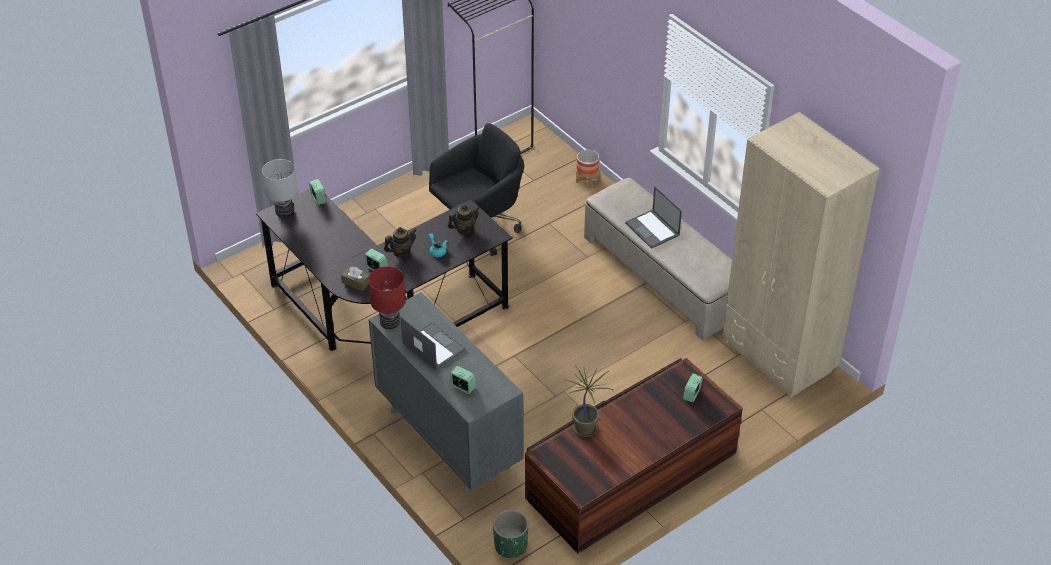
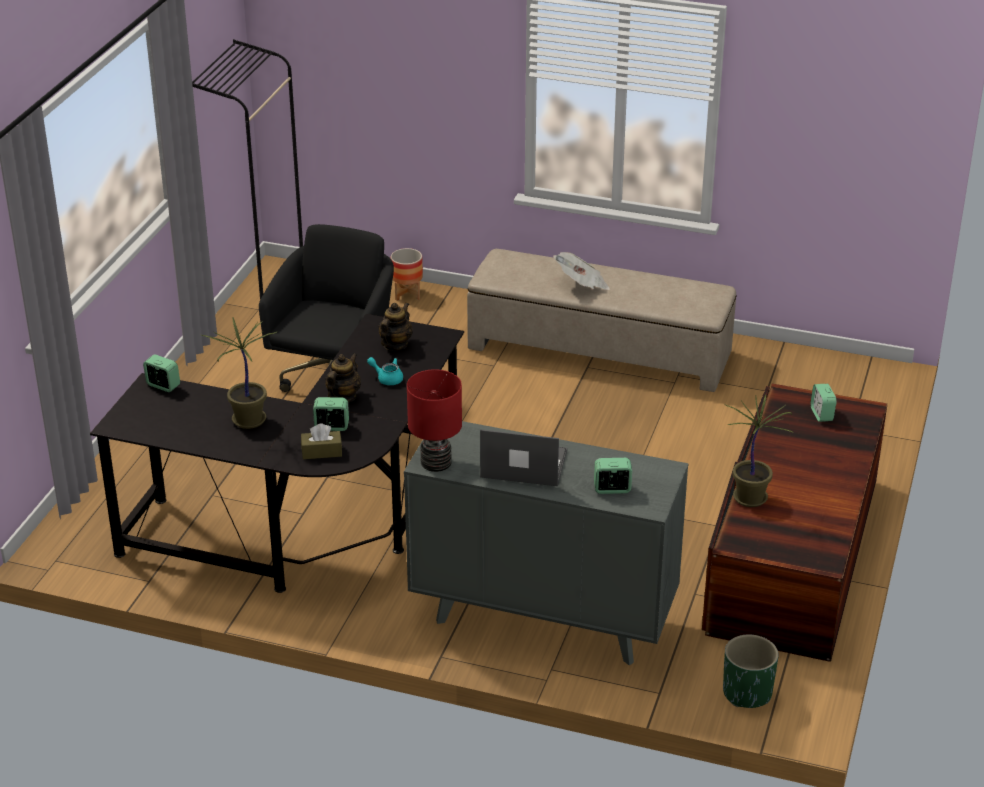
camera: 35 degrees left, 10 degrees down
(284, 211) = (130, 416): grey table lamp -> none
(338, 244) = (249, 421): none -> potted plant
(653, 229) = (582, 285): laptop -> newspaper
(779, 357) = (811, 374): beige wardrobe -> none

